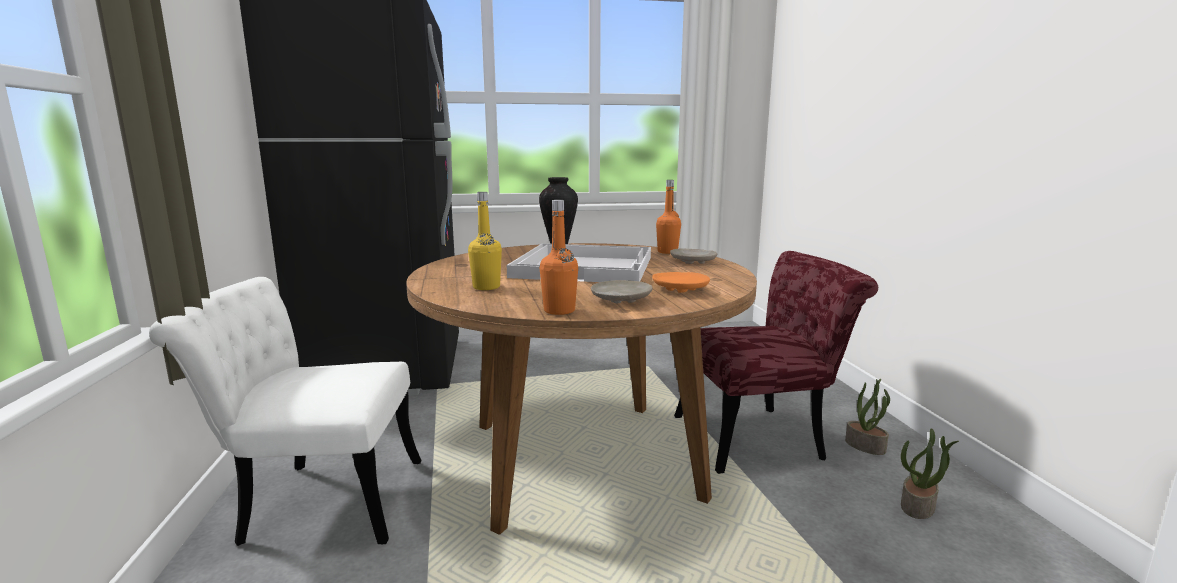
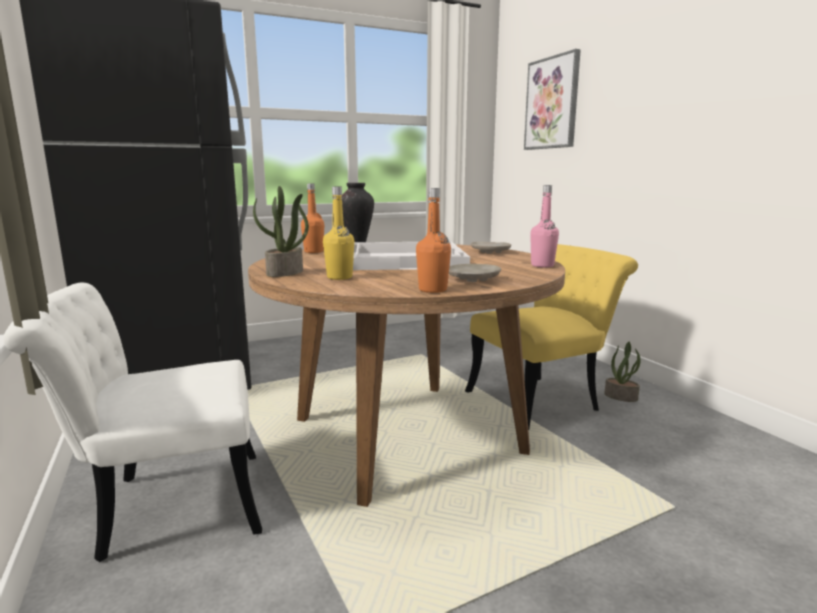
camera: 15 degrees left, 0 degrees up
(667, 252) = (459, 246): orange bottle -> orange bottle (313, 251)
(680, 289) = (509, 270): orange plate -> none
(729, 285) = (542, 265): none -> pink bottle
(761, 436) = (542, 399): red chair -> yellow chair
(826, 78) = (552, 103): none -> picture
(918, 507) = (679, 434): potted plant -> potted plant (285, 273)

